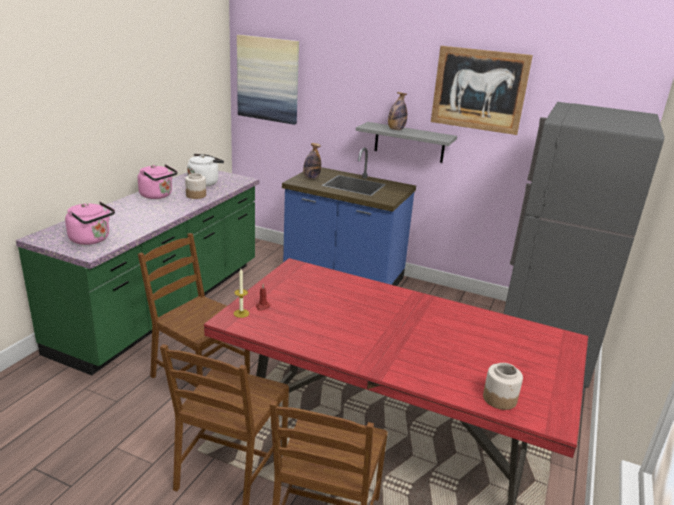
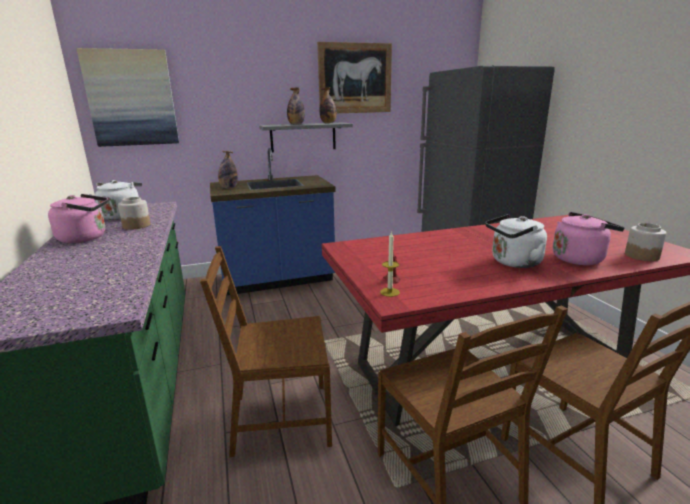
camera: 40 degrees left, 5 degrees down
(92, 240) = (85, 298): pink kettle -> pink kettle (579, 259)
(372, 341) = (513, 262): none -> white kettle
(431, 134) = (328, 123): none -> bottle

